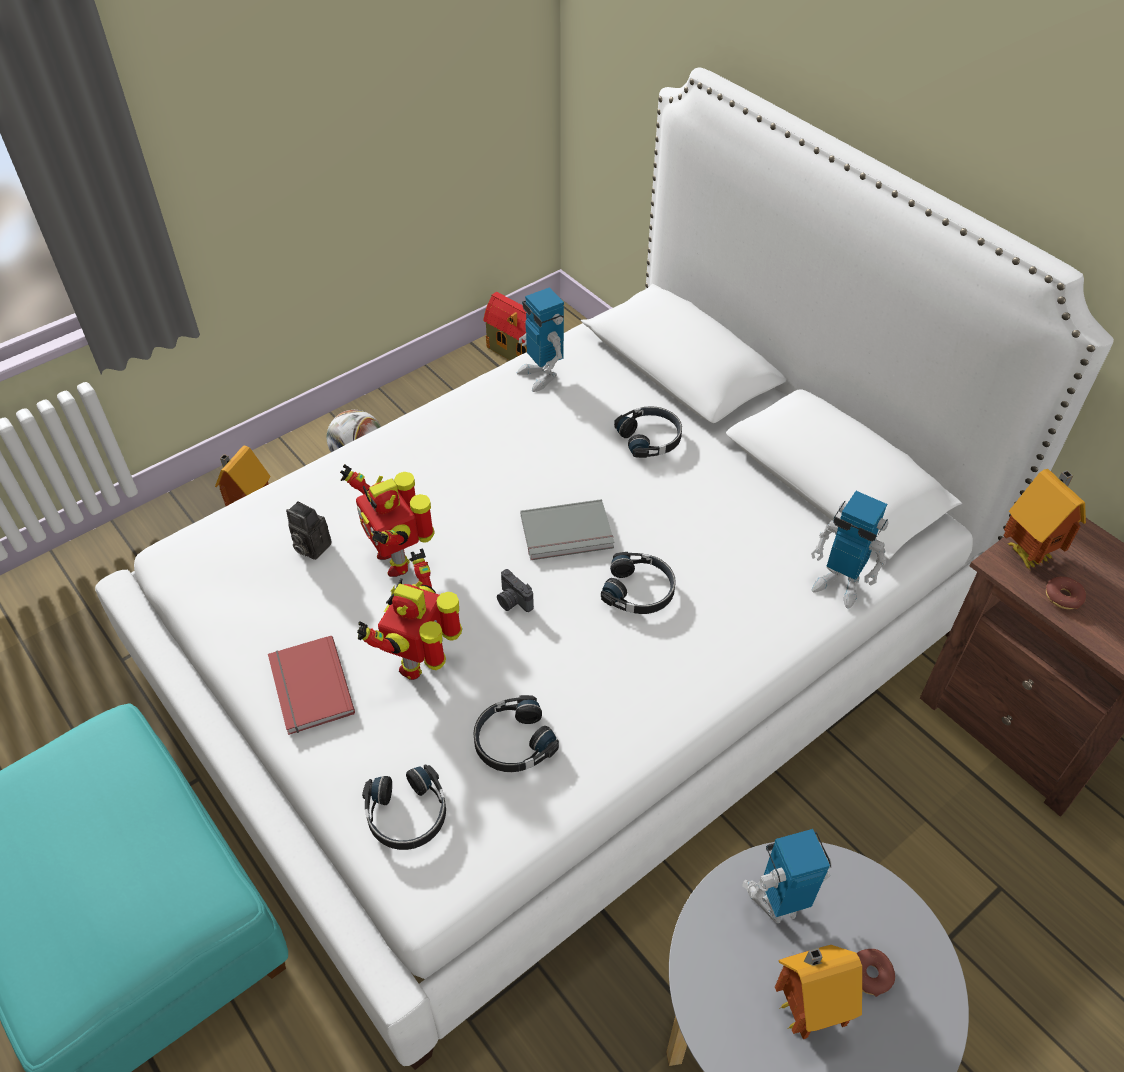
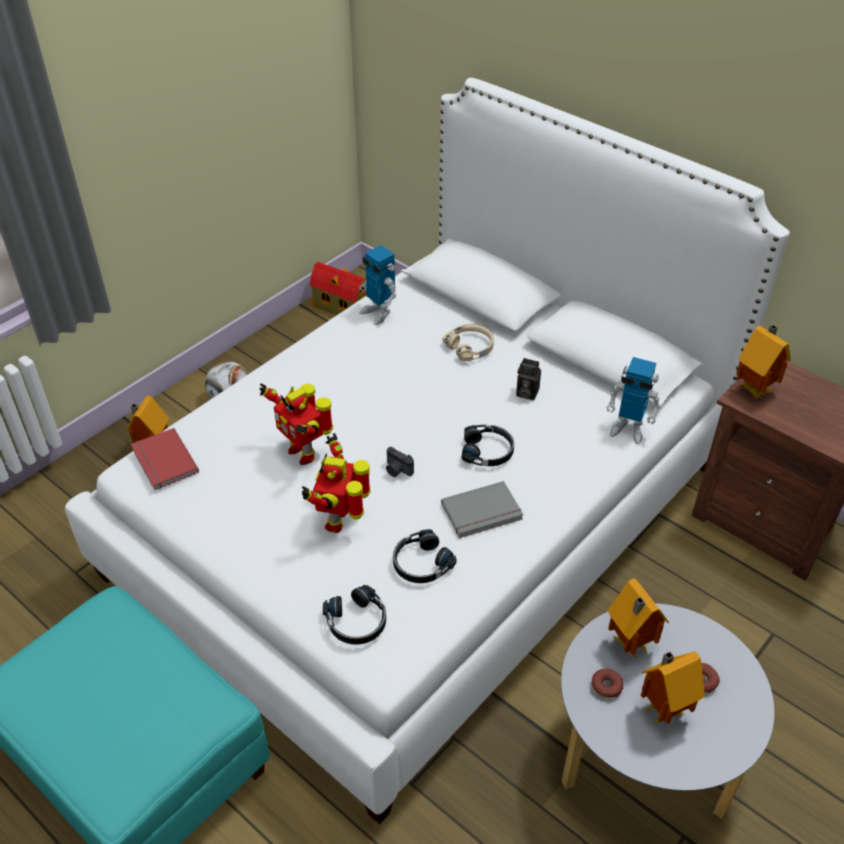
camera: 10 degrees left, 5 degrees down
(308, 688) = (260, 548): red book -> red book (163, 462)
(310, 547) = (235, 452): camera -> camera (525, 393)
(567, 534) = (426, 420): grey book -> grey book (483, 513)
(650, 438) = (470, 347): black headphones -> beige headphones
(778, 902) = (629, 645): toy robot -> toy house
(1063, 597) = (783, 414): donut -> donut (606, 686)

